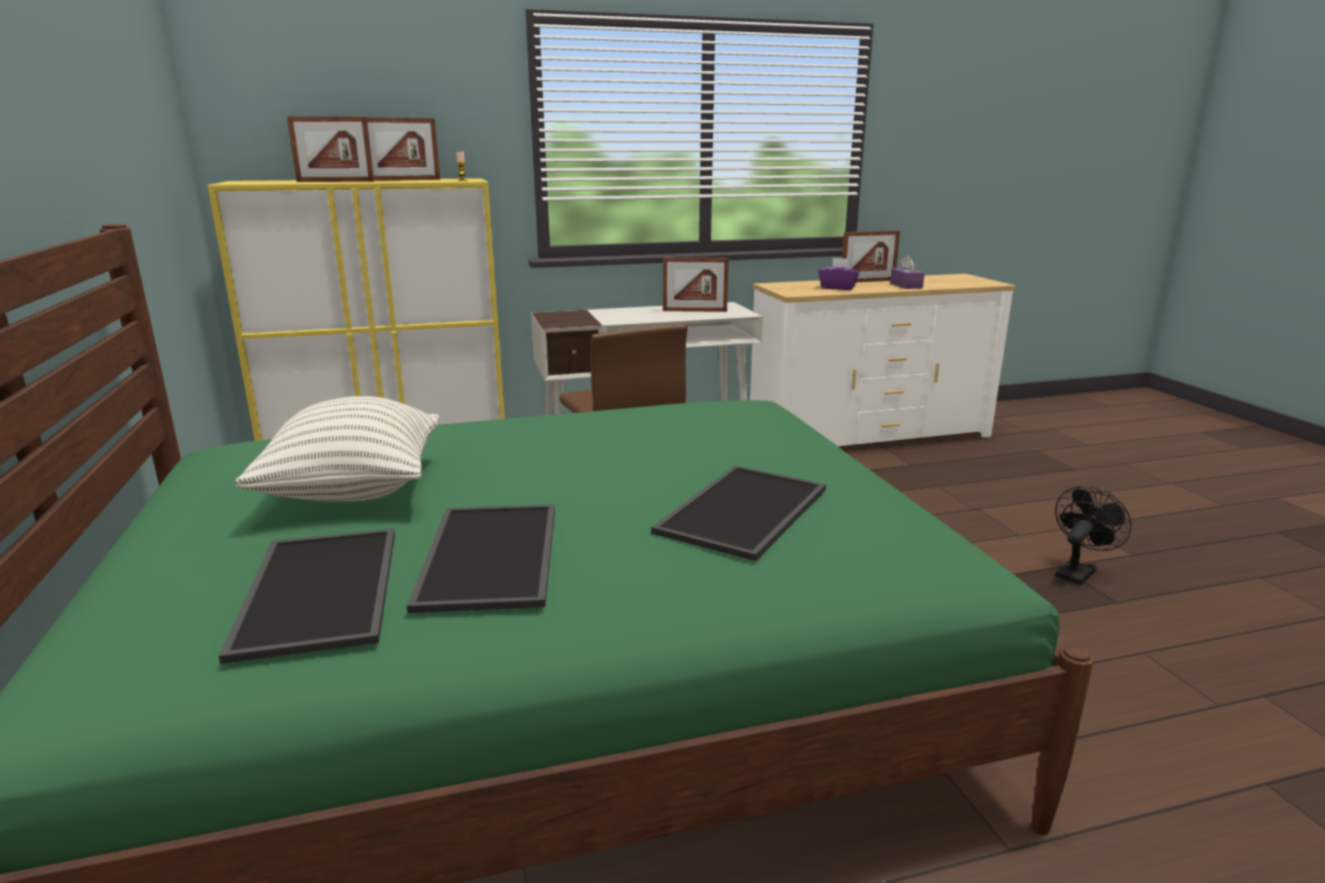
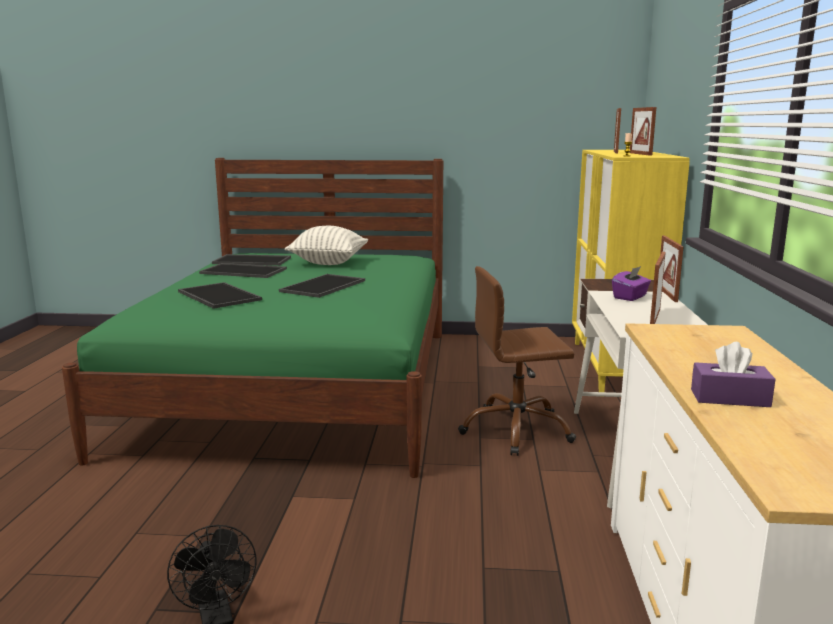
camera: 110 degrees right, 5 degrees down
(600, 451) = (324, 286): none -> tray
(837, 288) = (699, 354): purple tissue box -> purple tissue box (630, 297)
(867, 281) = (780, 384): picture frame -> picture frame (667, 294)

